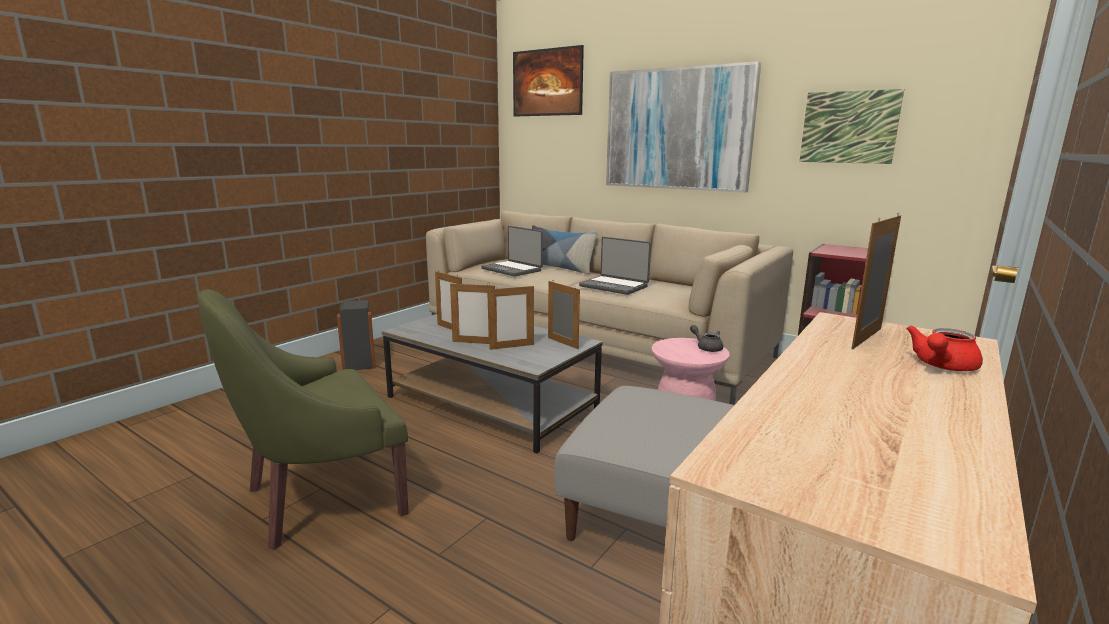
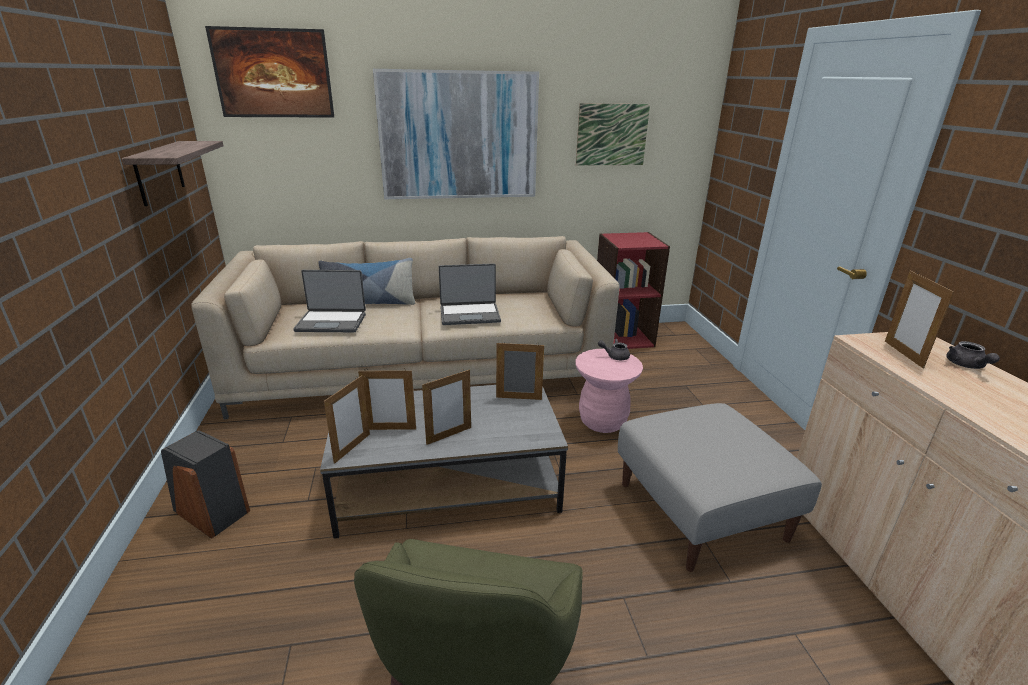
camera: 45 degrees left, 10 degrees up
(441, 144) = (159, 172): none -> shelf
(512, 347) = (490, 423): picture frame -> picture frame (352, 448)
(941, 366) = (966, 366): red teapot -> grey teapot

